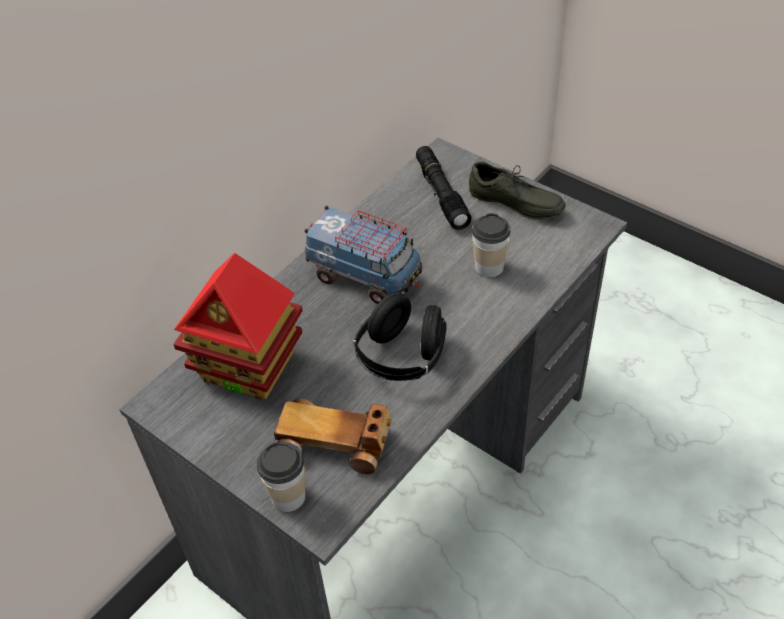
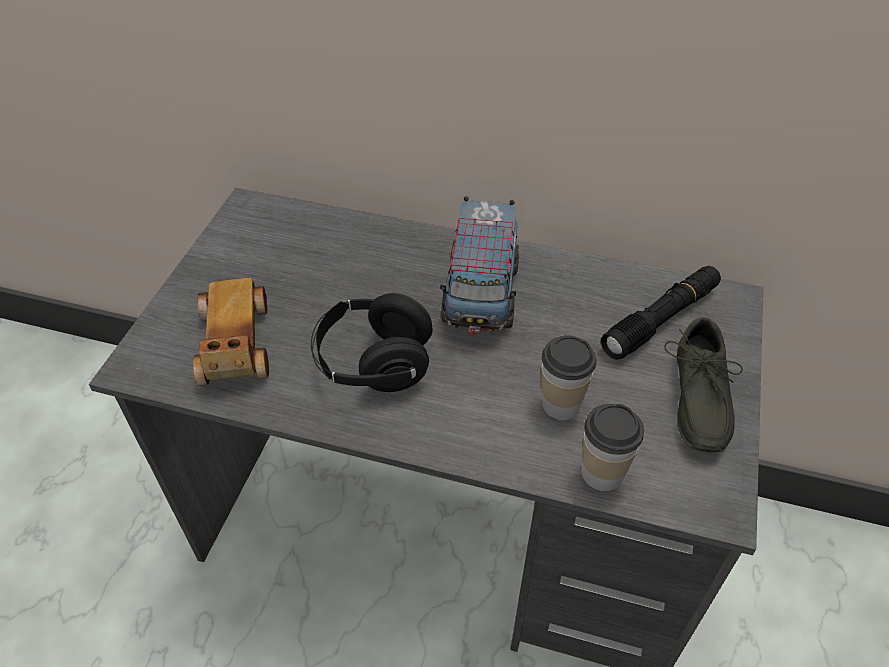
camera: 65 degrees right, 0 degrees up
(249, 367) = (313, 249): toy house -> none
(288, 497) = (159, 331): cup -> cup (601, 473)

